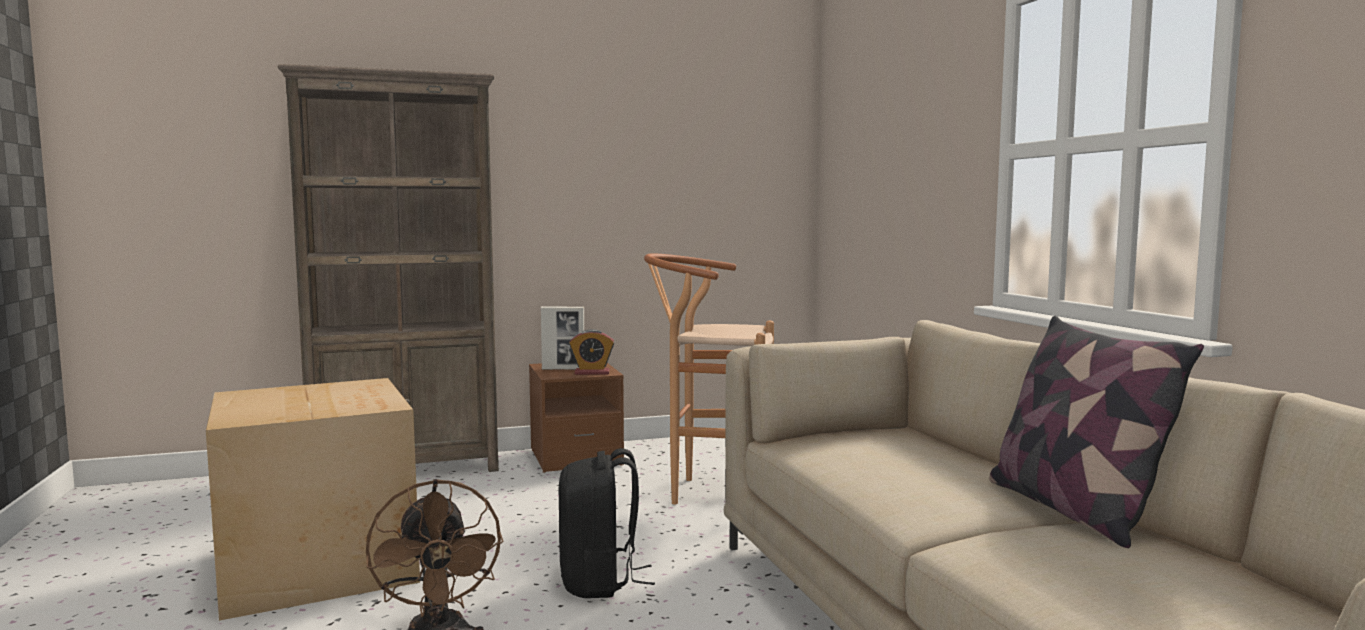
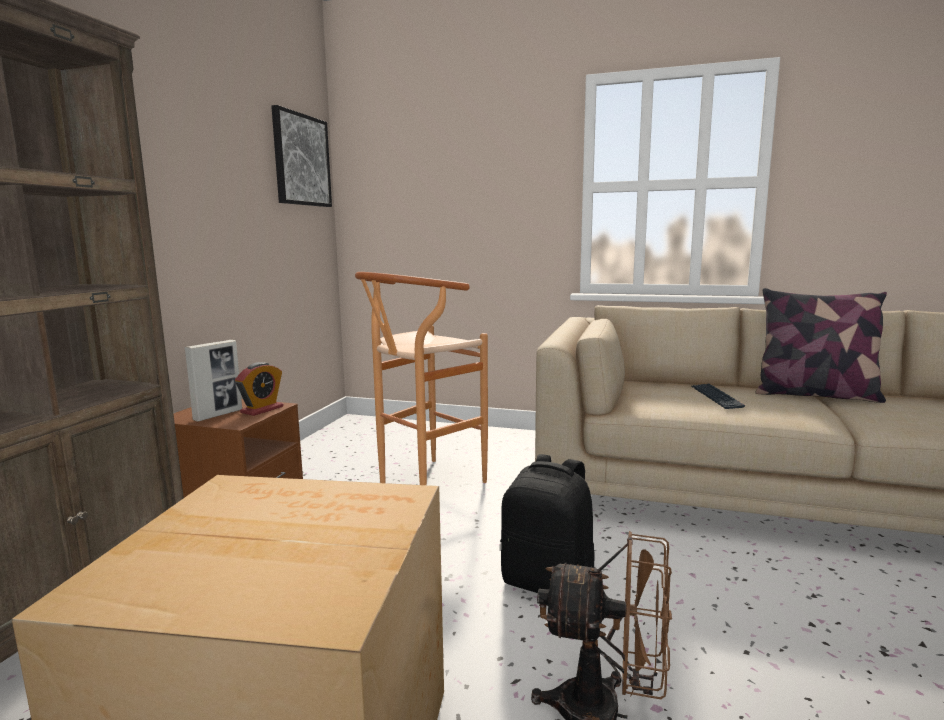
camera: 55 degrees left, 5 degrees up
(757, 137) = (301, 160): none -> picture
(908, 464) = (716, 397): none -> keyboard

